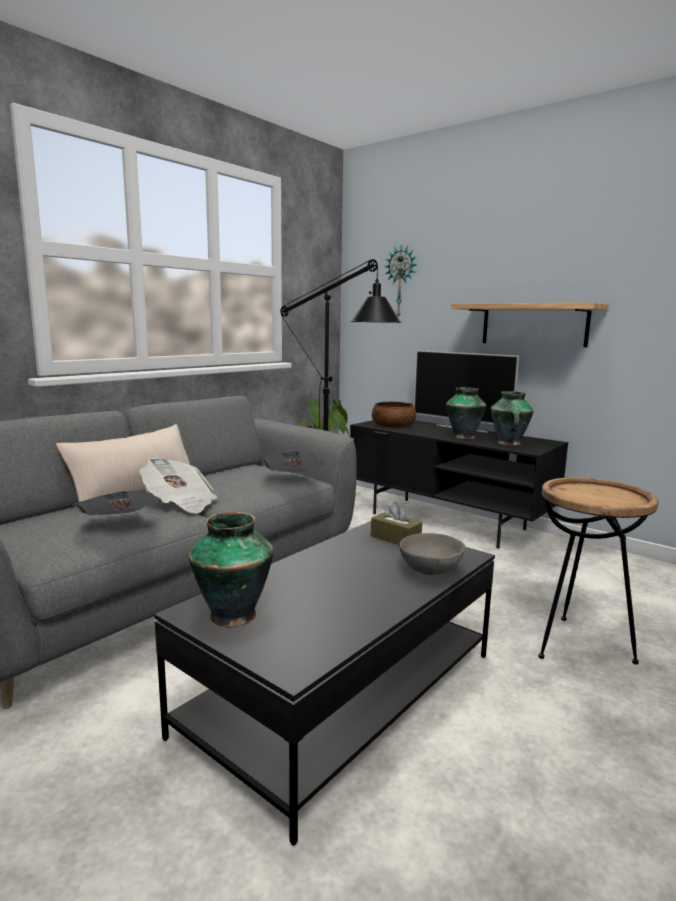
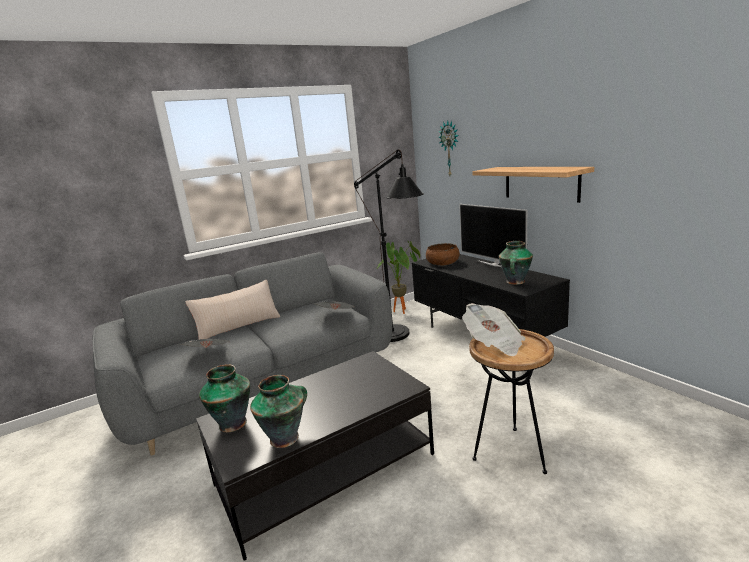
camera: 20 degrees right, 5 degrees up
(180, 504) = (255, 336): newspaper -> newspaper (494, 343)
(395, 538) = (374, 368): brown tissue box -> none
(431, 570) = (374, 398): grey bowl -> none
(464, 436) = (486, 274): vase -> vase (285, 437)

